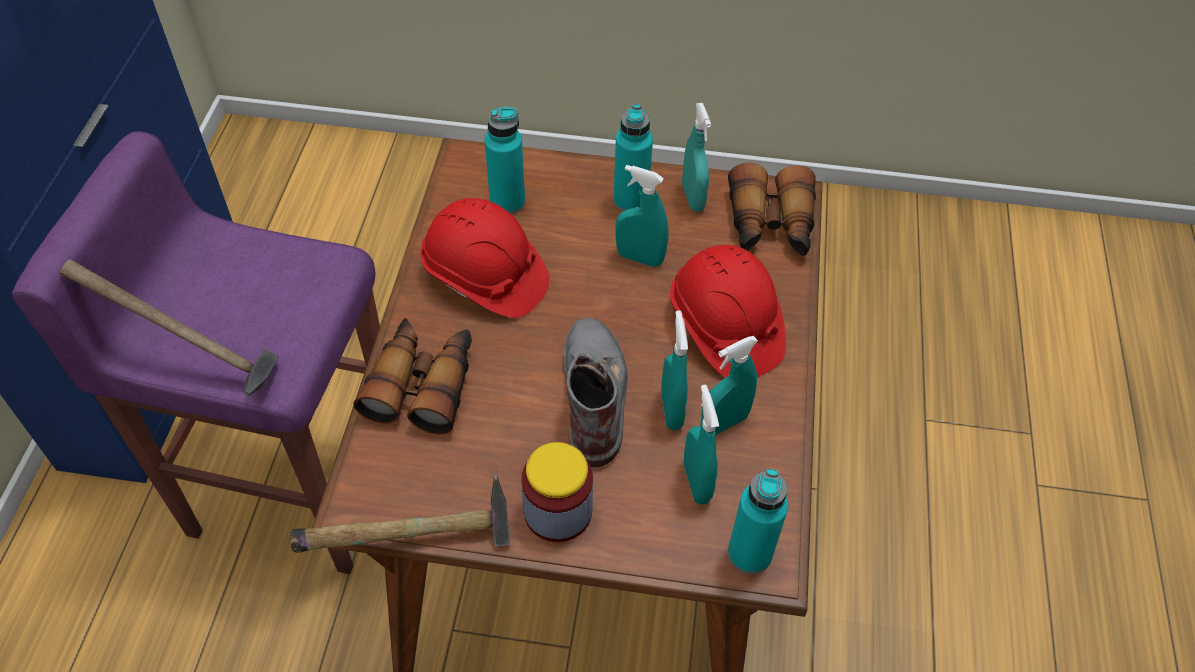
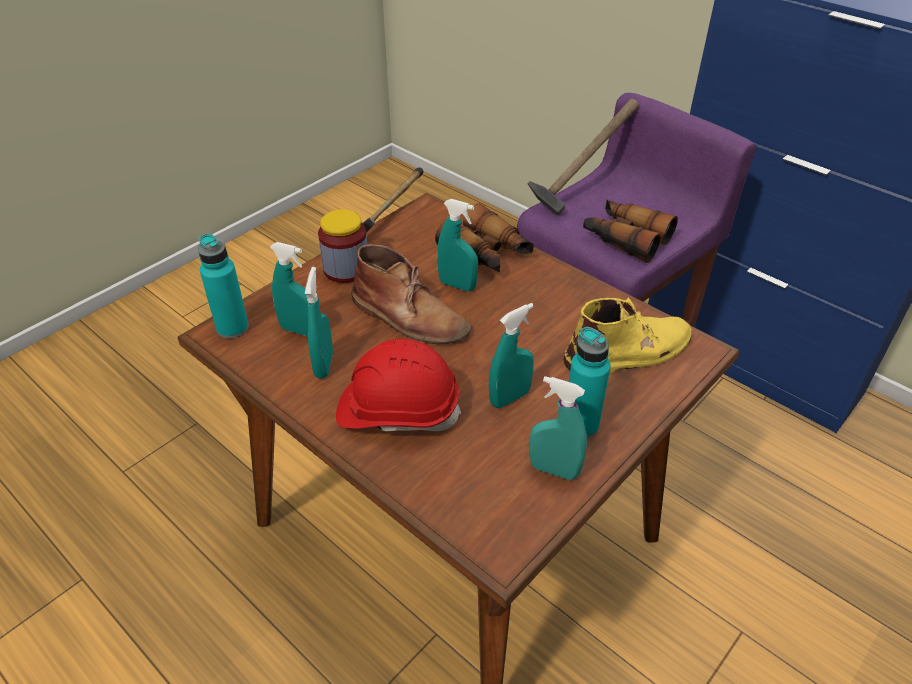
camera: 125 degrees right, 10 degrees down
(485, 277) = (556, 310): red hard hat -> none
(507, 202) = (630, 351): turquoise bottle -> yellow boot
(594, 393) = (410, 317): grey boot -> brown boot
(671, 410) = (360, 345): turquoise spray bottle -> turquoise spray bottle (457, 285)
(770, 226) = (476, 507): binoculars -> binoculars (625, 238)

